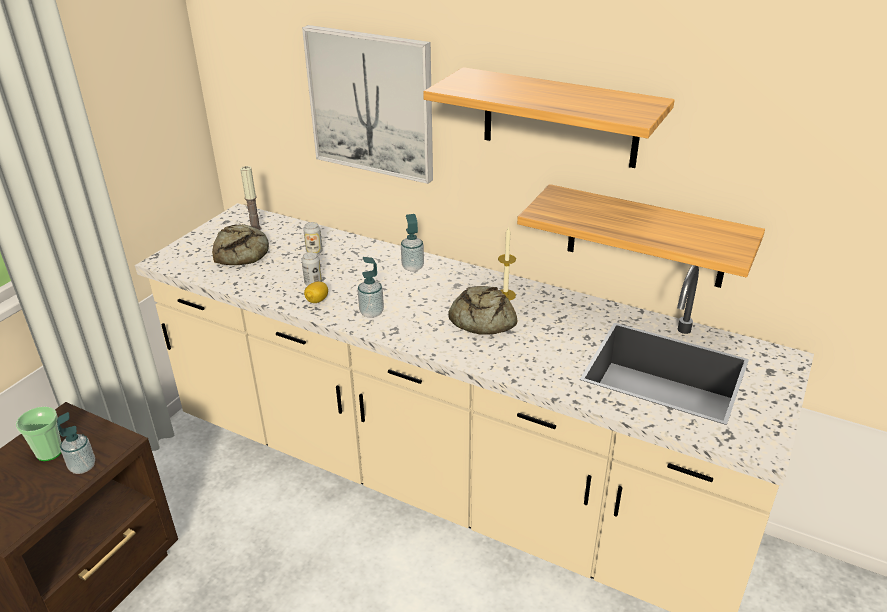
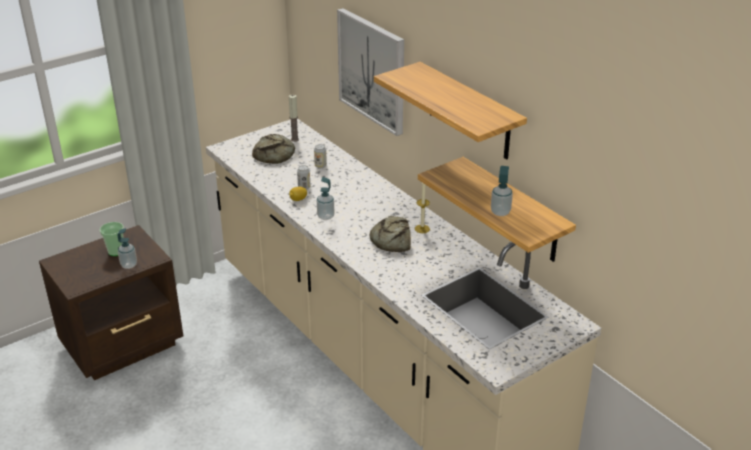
camera: 25 degrees right, 0 degrees up
(412, 267) = (376, 193): soap dispenser -> soap dispenser (500, 212)

